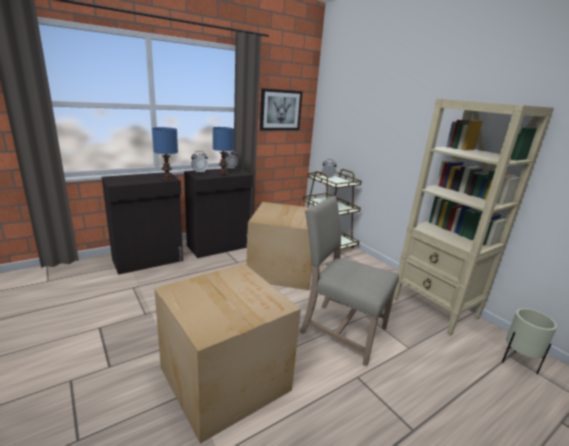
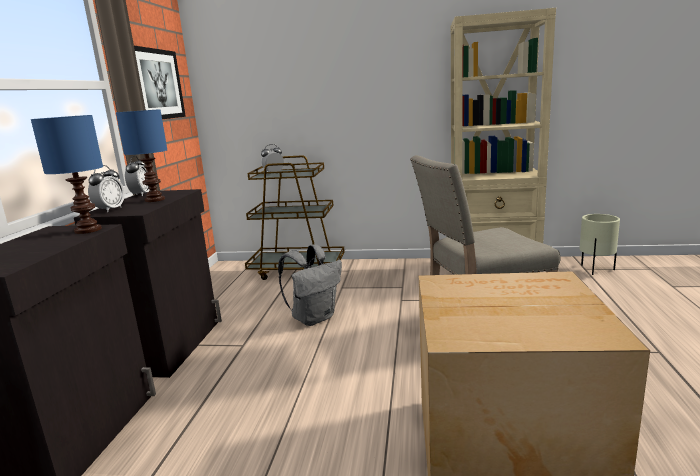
camera: 45 degrees left, 5 degrees down
(283, 269) = (314, 318): cardboard box -> grey backpack

